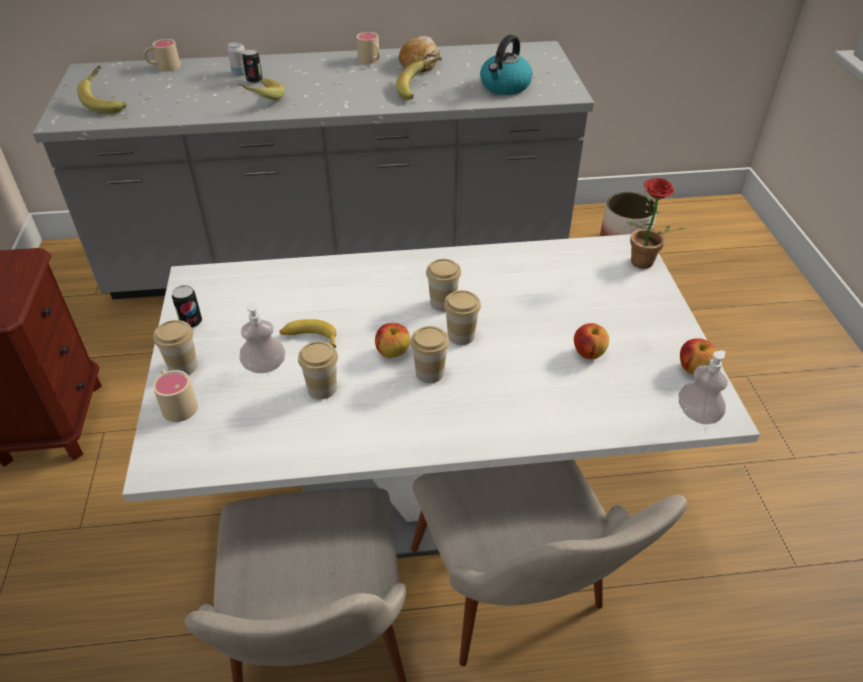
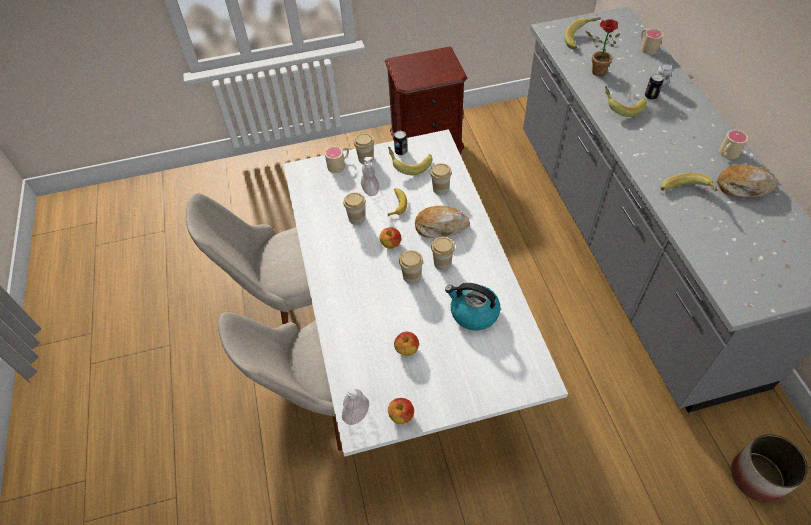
camera: 85 degrees right, 10 degrees up
(229, 315) = (409, 165): none -> banana
(373, 297) = (440, 226): none -> bread
(429, 373) = (376, 265): cup -> cup (440, 189)
(505, 86) = (727, 253): kettle -> kettle (473, 313)
(640, 264) = (518, 386): potted plant -> potted plant (595, 71)

